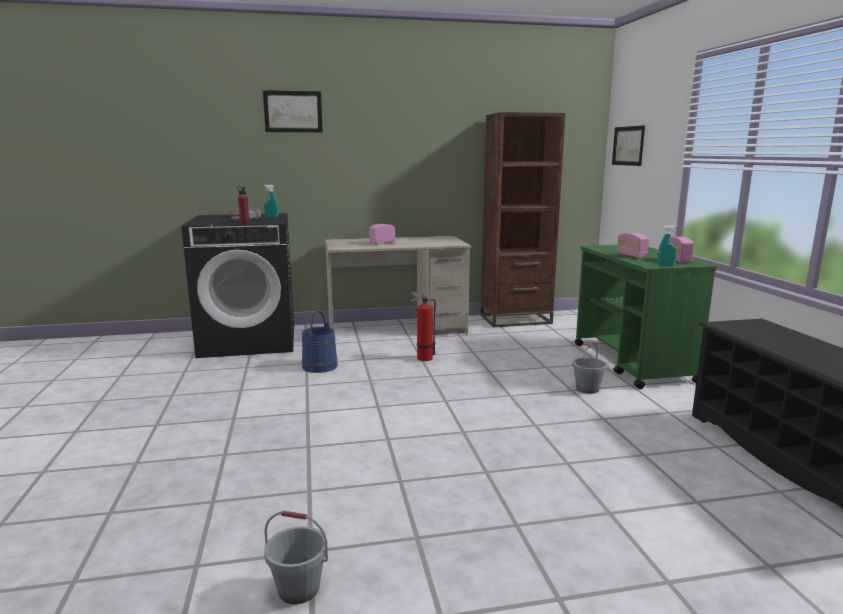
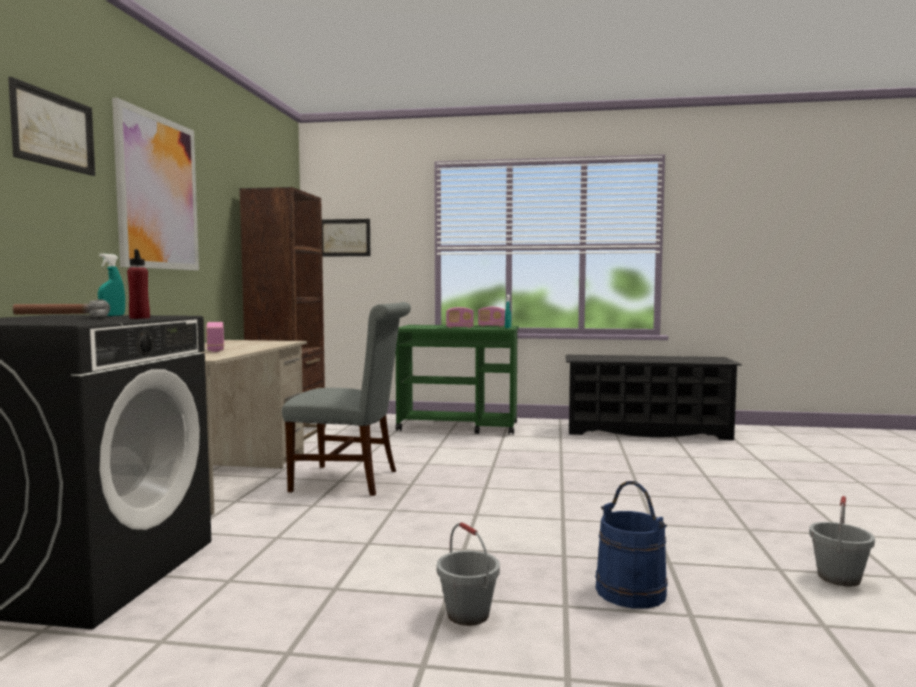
camera: 70 degrees left, 10 degrees down
(320, 366) = (304, 530): blue bucket -> blue bucket (631, 591)
(383, 133) = (158, 193): none -> picture
(422, 358) = (352, 480): fire extinguisher -> grey chair
(587, 389) = (500, 445): grey bucket -> grey bucket (467, 614)

